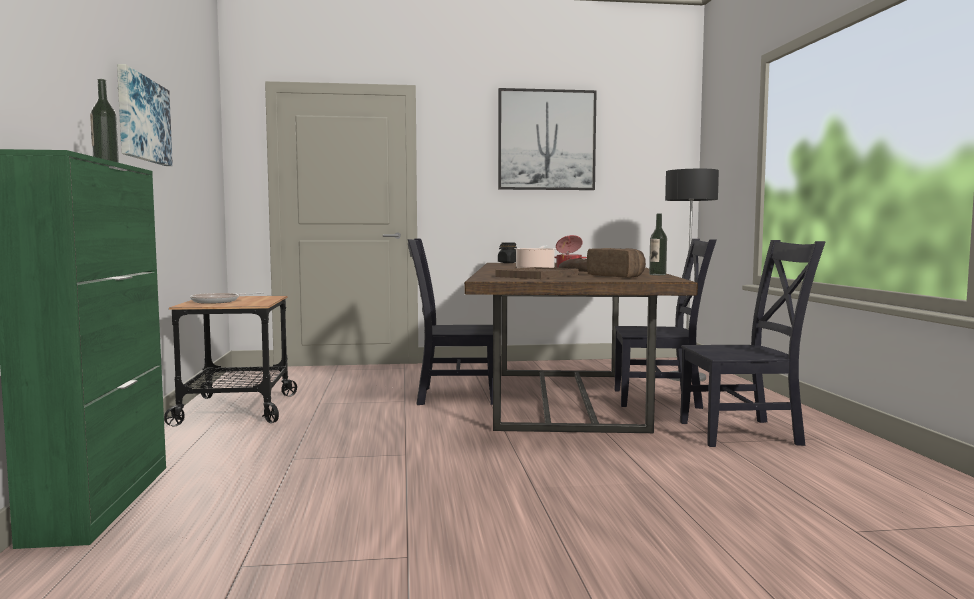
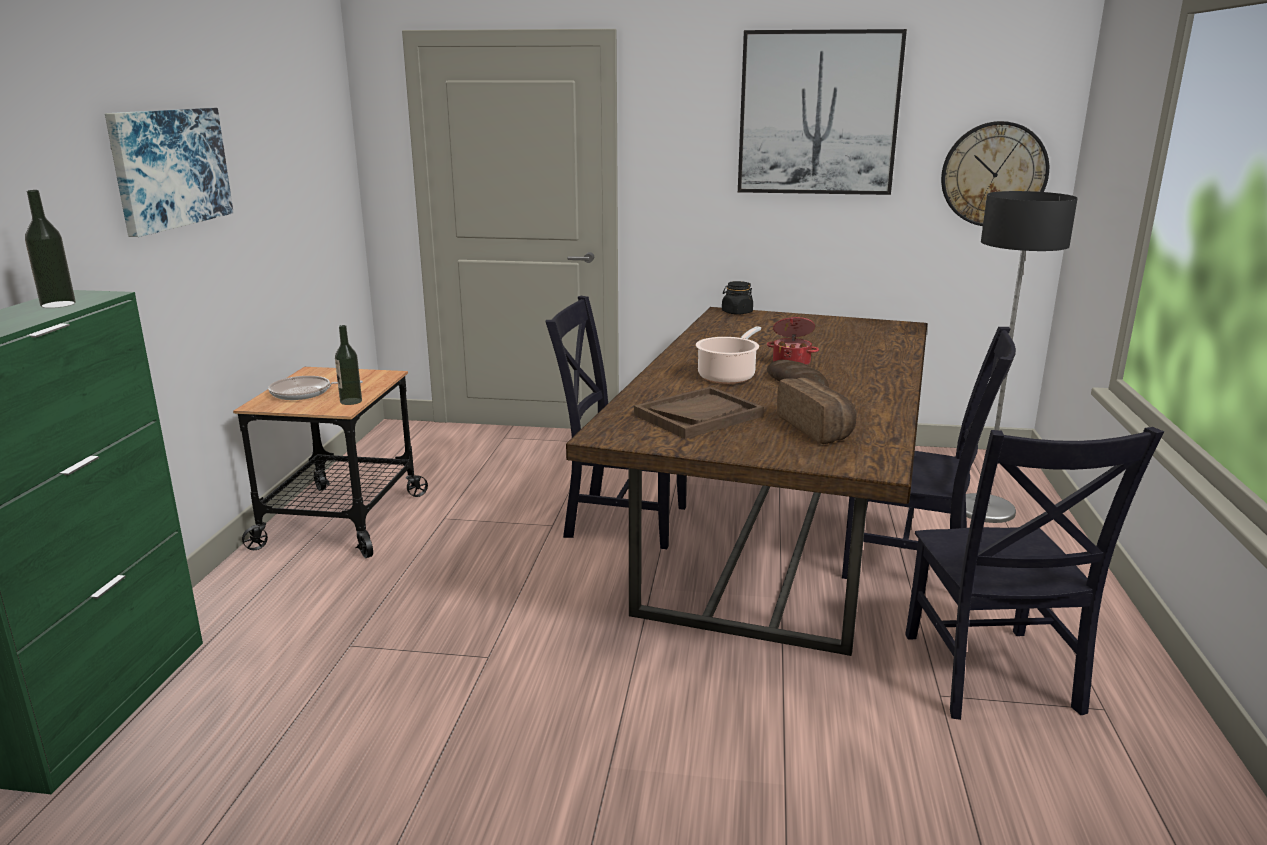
camera: 15 degrees right, 15 degrees up
(653, 177) = (994, 174): none -> wall clock
(657, 274) = (891, 421): bottle -> bottle (351, 401)
(744, 433) = (992, 677): black chair -> black chair turned 75 degrees clockwise

